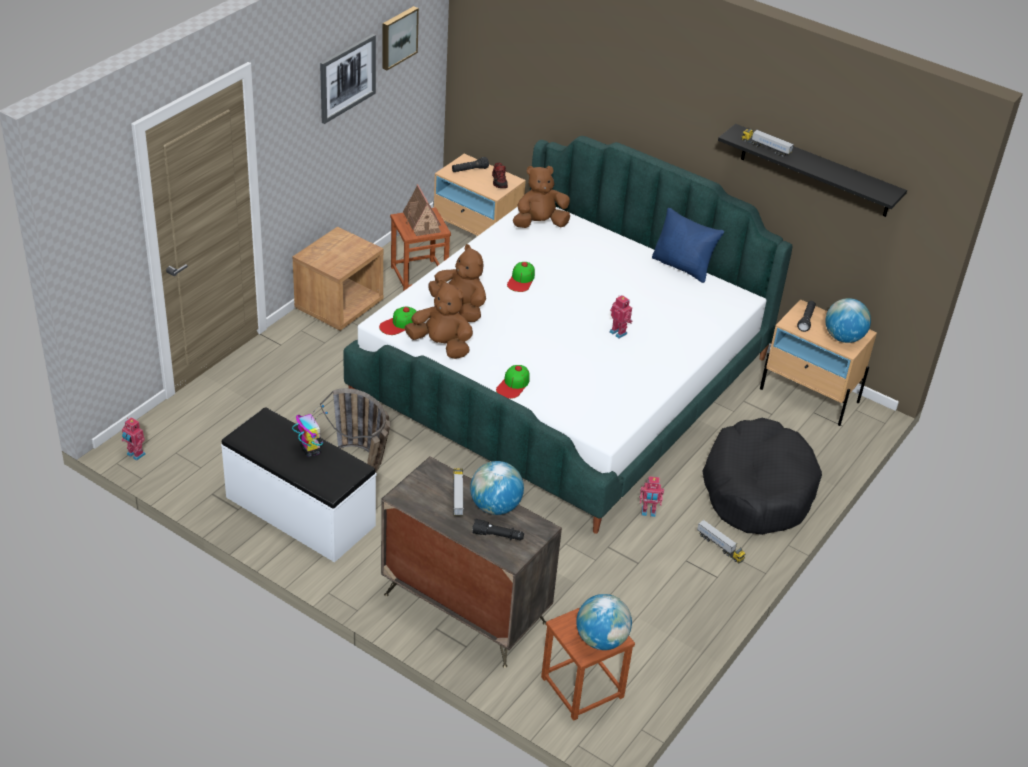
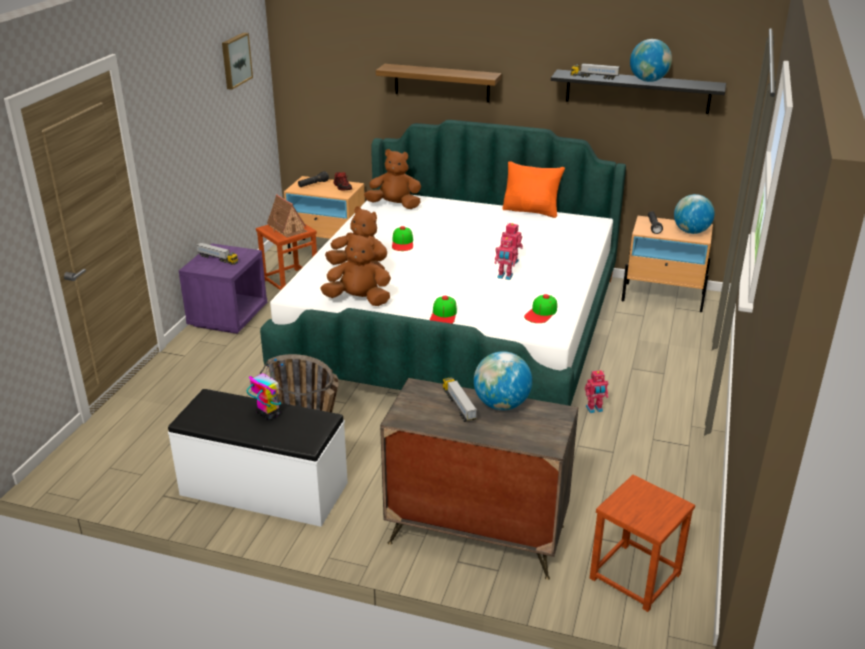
camera: 15 degrees left, 10 degrees down
(135, 455) = (65, 479): toy robot -> toy robot (504, 277)
(339, 306) = (228, 316): brown nightstand -> purple nightstand
(347, 78) = (200, 92): picture -> none
(399, 324) = (310, 292): cap -> cap (541, 313)
(498, 536) = (521, 429): black flashlight -> none
(540, 224) = (395, 205): brown plush toy -> brown plush toy turned 45 degrees clockwise
(601, 640) = (661, 510): globe -> globe (648, 81)
(617, 101) = (442, 83): none -> shelf
(682, 267) = (531, 211): blue pillow -> orange pillow
(720, 546) = (673, 421): toy truck -> toy truck (218, 259)
(757, 489) = (672, 370): black dog bed -> none

